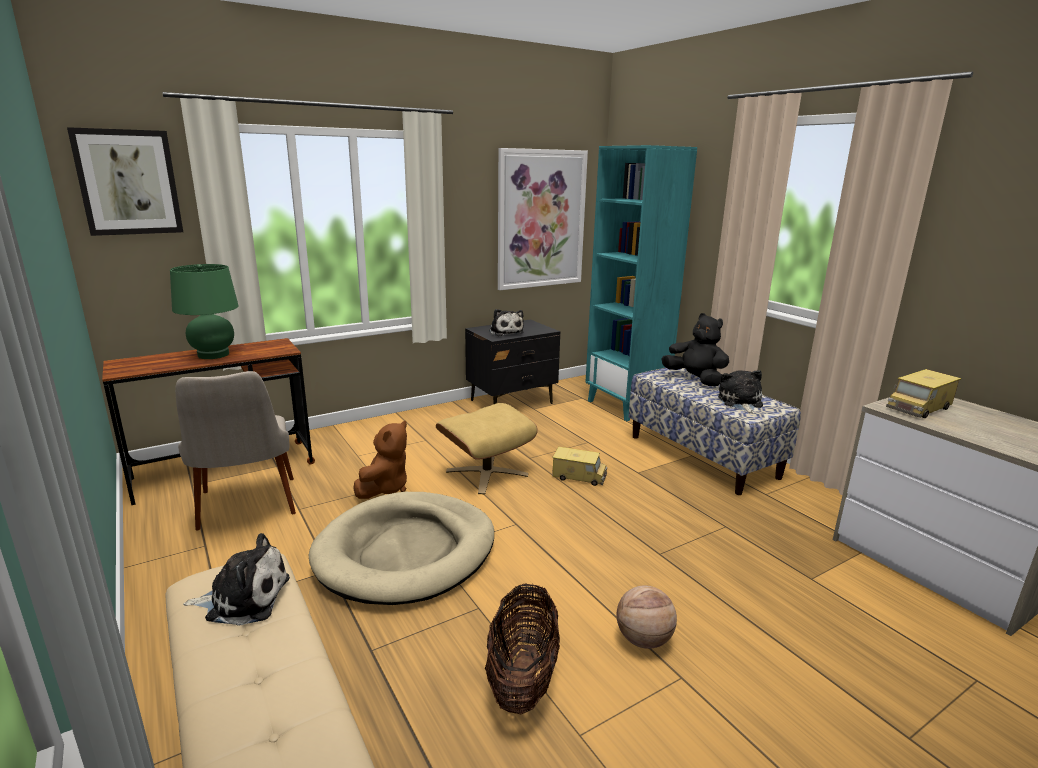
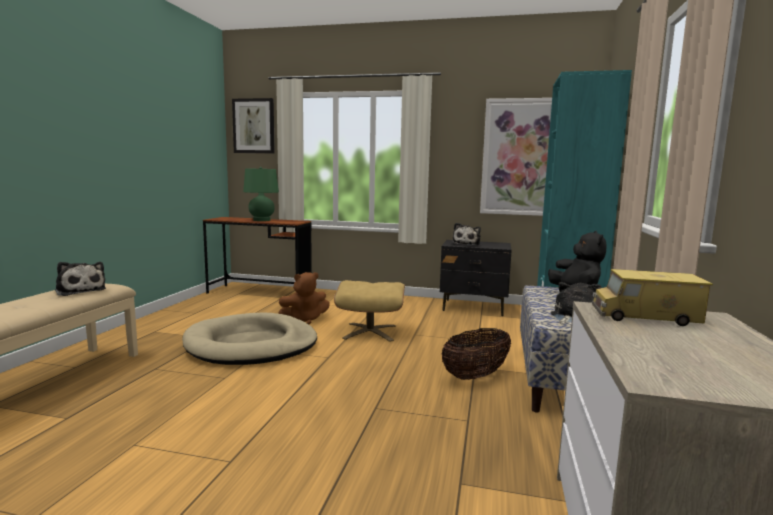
camera: 45 degrees right, 10 degrees down
(247, 512) = (233, 308): beige chair -> none
(522, 678) = (171, 411): basket -> basket (476, 376)
(579, 476) = (424, 353): toy truck -> none
(644, 640) = (257, 434): basketball -> none

